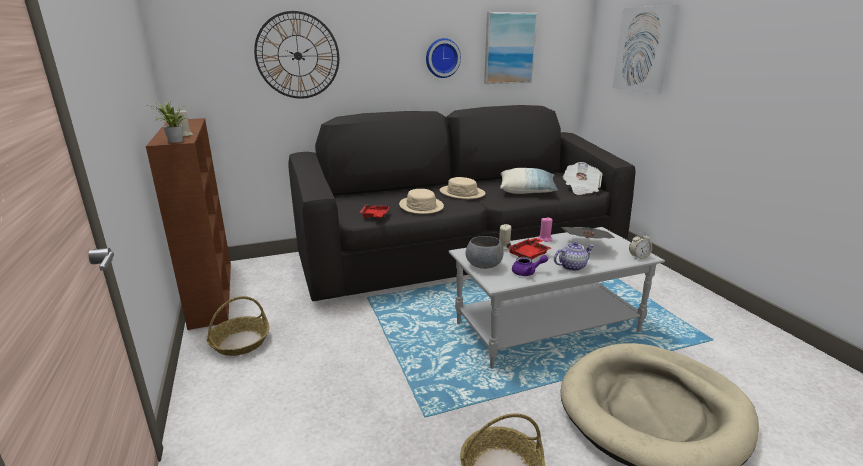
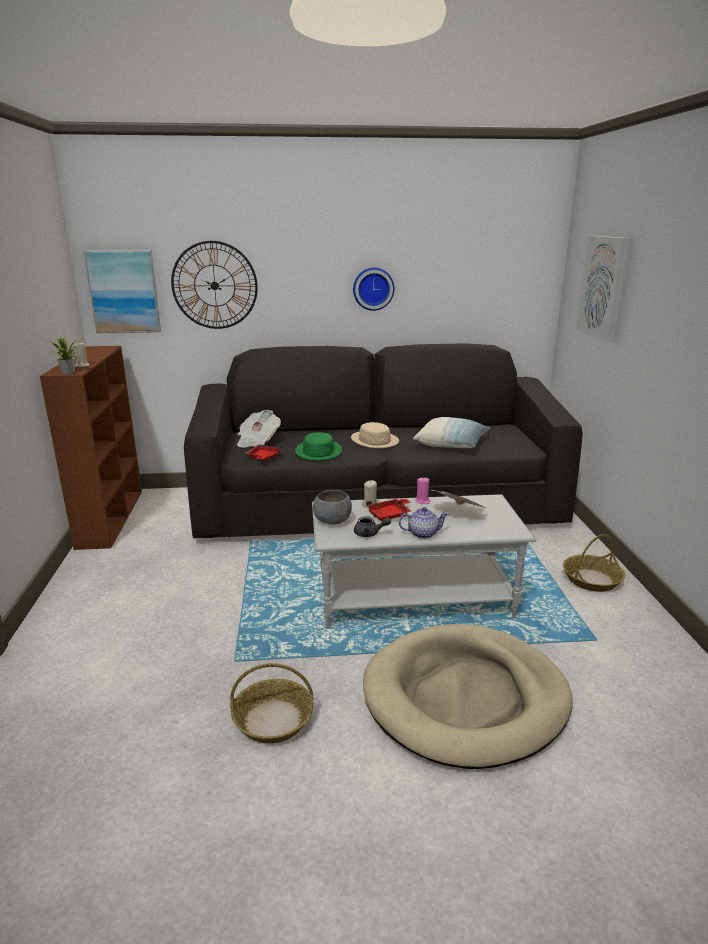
camera: 15 degrees right, 0 degrees up
(240, 342) = (112, 567): basket -> basket (591, 579)
(421, 206) = (318, 451): beige hat -> green hat
(509, 48) = (455, 278): picture -> picture (124, 291)
(527, 272) = (370, 534): purple teapot -> grey teapot
(581, 189) = (515, 448): newspaper -> newspaper (257, 441)
(638, 257) = (507, 532): alarm clock -> none

